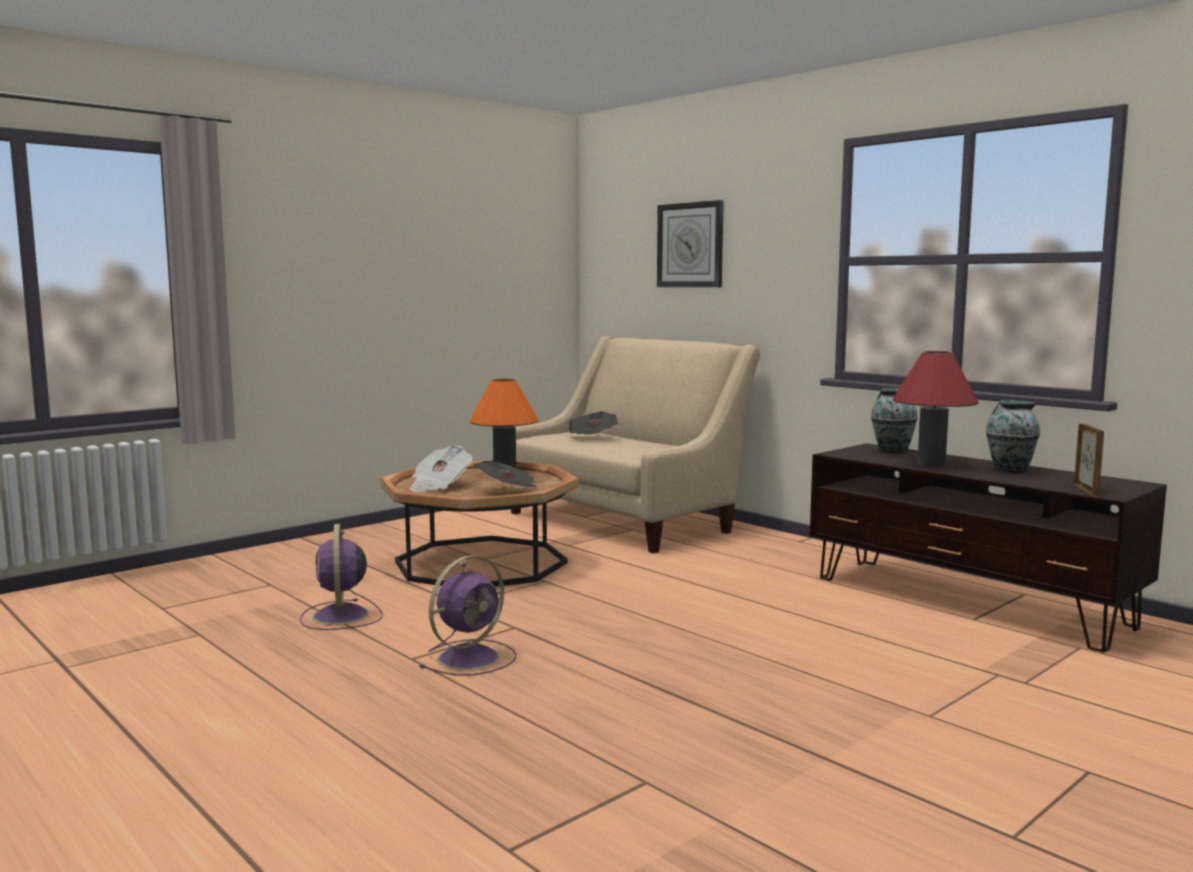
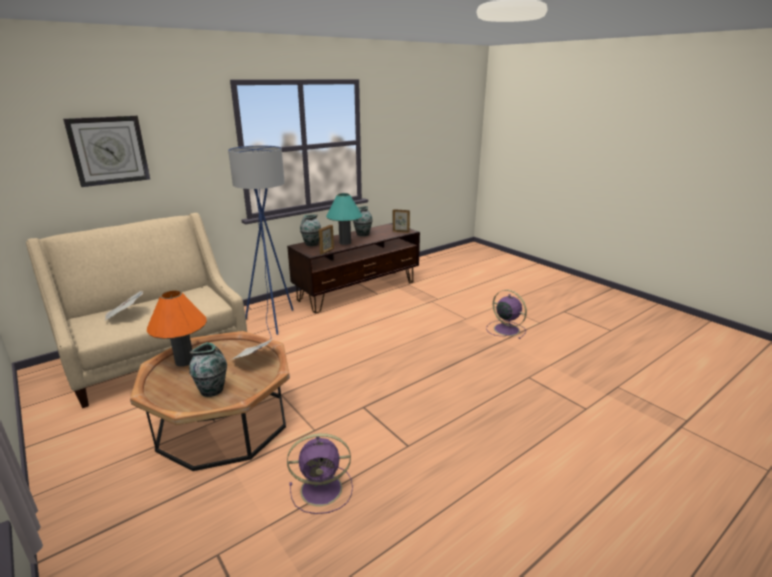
camera: 85 degrees left, 15 degrees up
(439, 486) = (212, 390): newspaper -> vase
(471, 657) = (407, 422): purple fan -> purple fan (505, 329)
(759, 557) = (273, 323): none -> blue floor lamp
(861, 458) = (327, 251): none -> picture frame
(931, 463) = (345, 242): red table lamp -> turquoise table lamp

